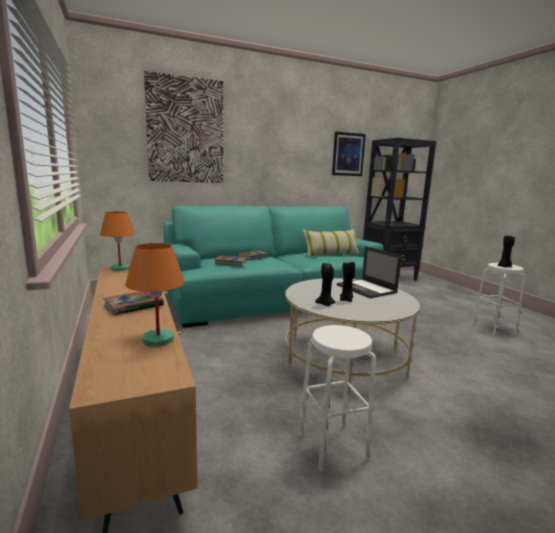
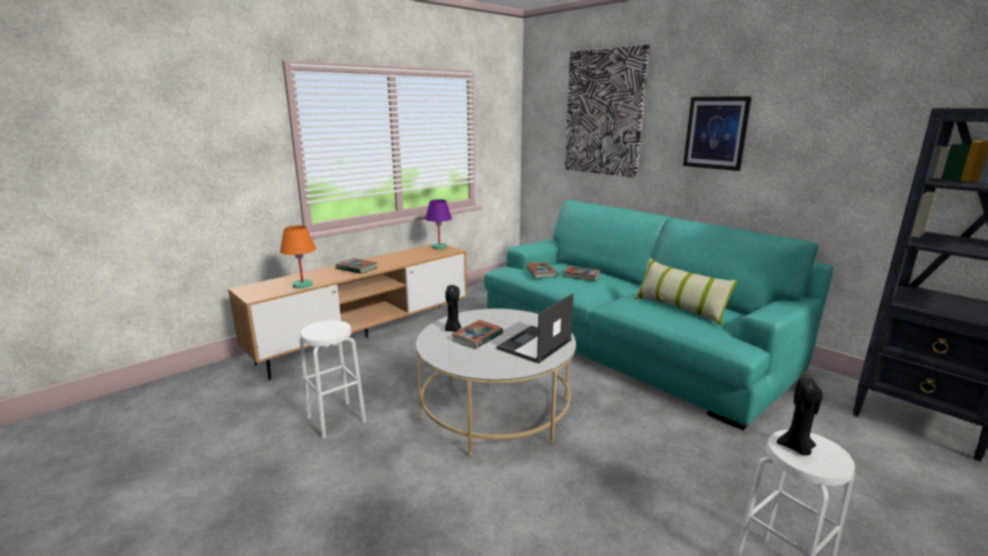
camera: 70 degrees right, 5 degrees up
(120, 268) = (439, 247): orange table lamp -> purple table lamp
(346, 300) = (477, 337): black candle -> book
(348, 154) = (874, 139): picture -> picture (716, 133)

